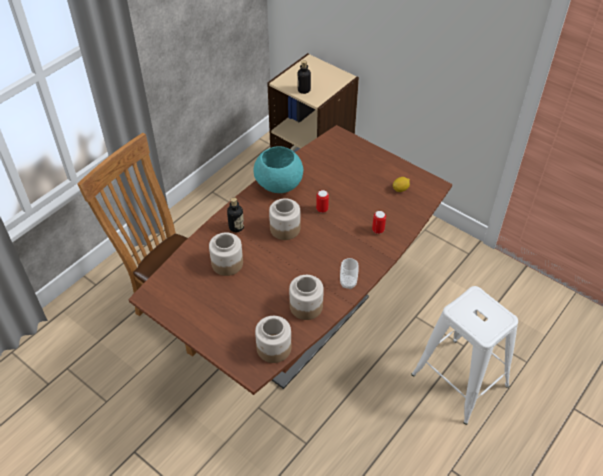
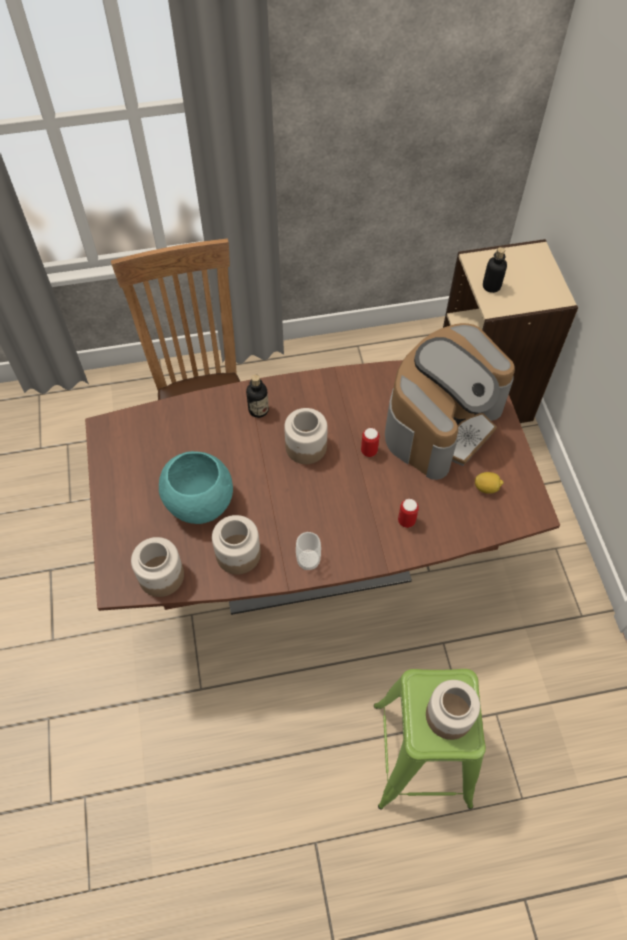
camera: 40 degrees right, 10 degrees up
(226, 263) = (209, 446): jar -> jar (448, 715)
(279, 185) = (351, 389): turquoise bowl -> turquoise bowl (199, 503)
(345, 172) = (441, 423): none -> coffee machine
(459, 379) = (422, 753): white stool -> green stool

